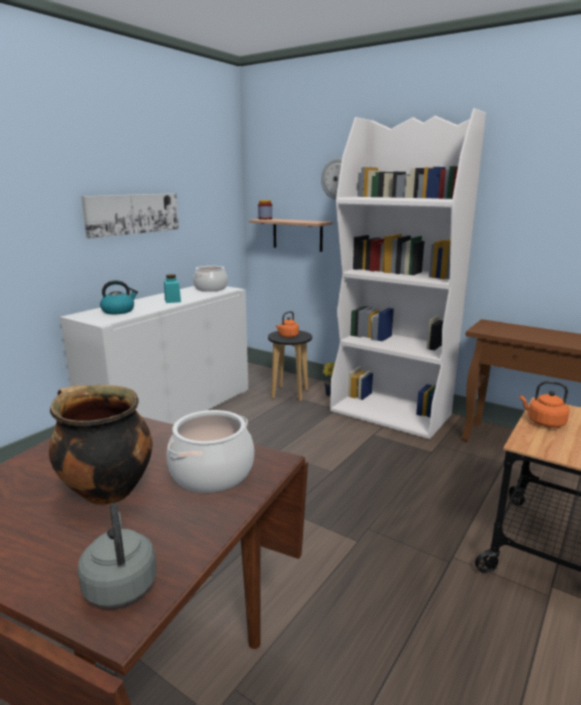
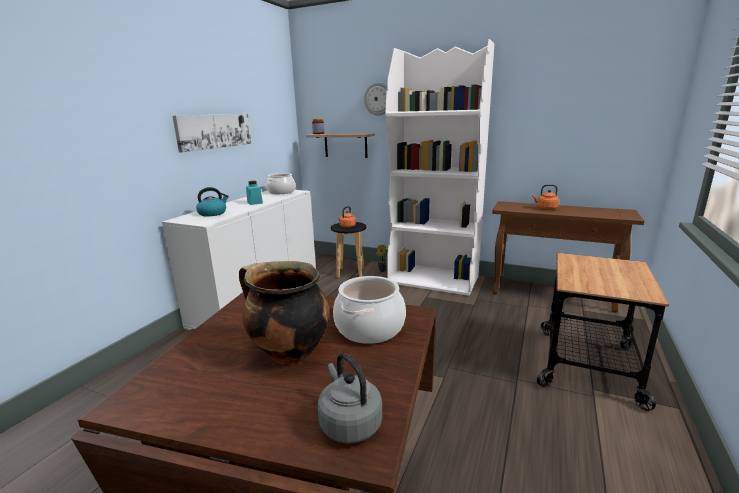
camera: 10 degrees left, 0 degrees up
(543, 422) = (574, 269): orange kettle -> orange kettle (545, 208)

